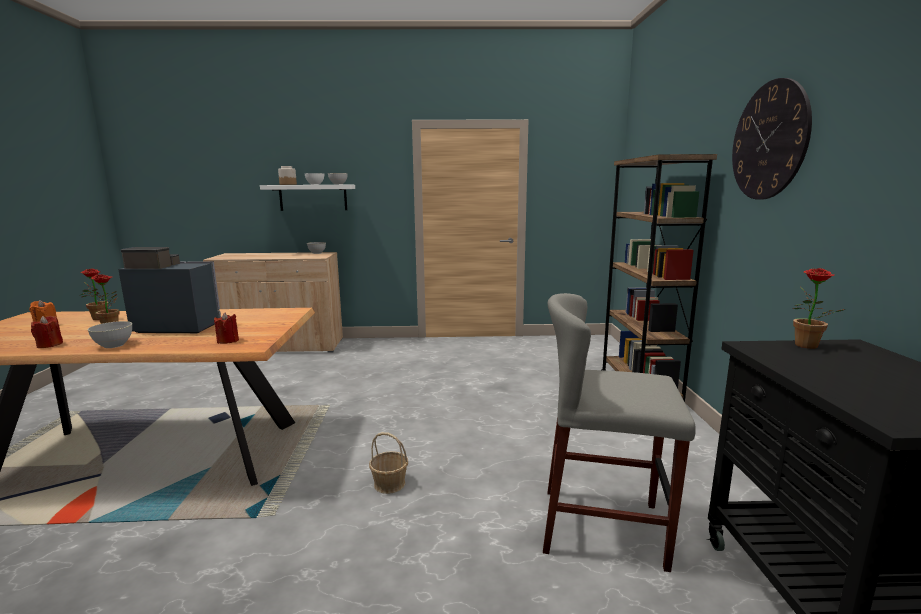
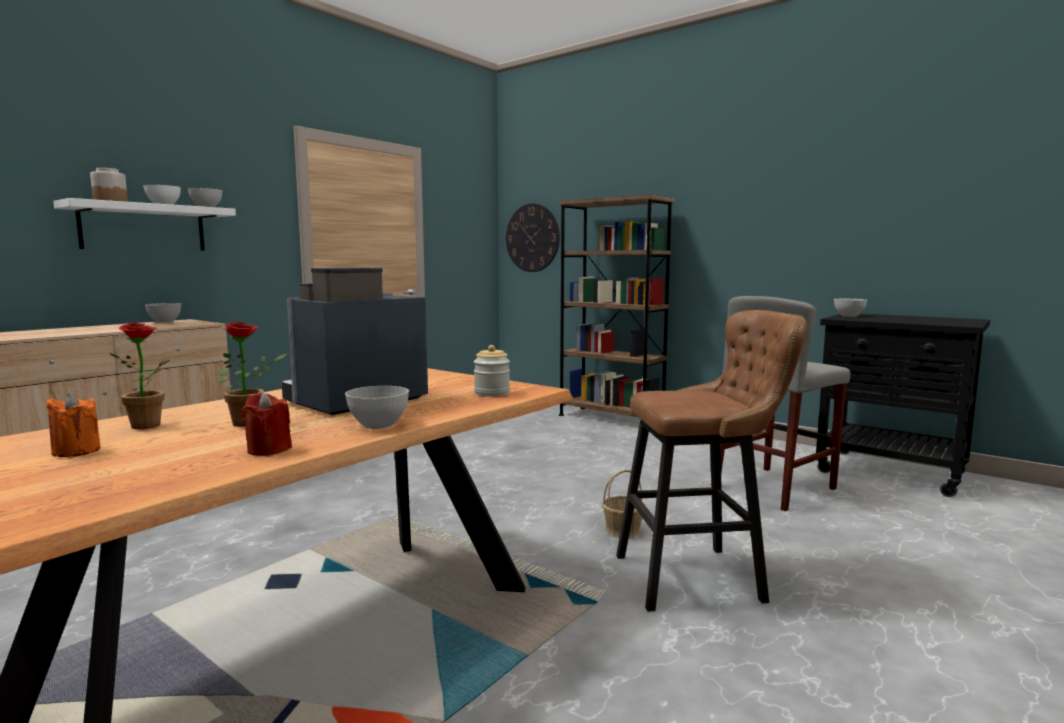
camera: 50 degrees left, 5 degrees down
(228, 341) = (492, 393): red candle -> jar
(336, 551) = (705, 576): none -> brown stool
(769, 141) = (730, 189): wall clock -> wall clock (532, 238)
(807, 347) = (849, 316): potted plant -> grey bowl

